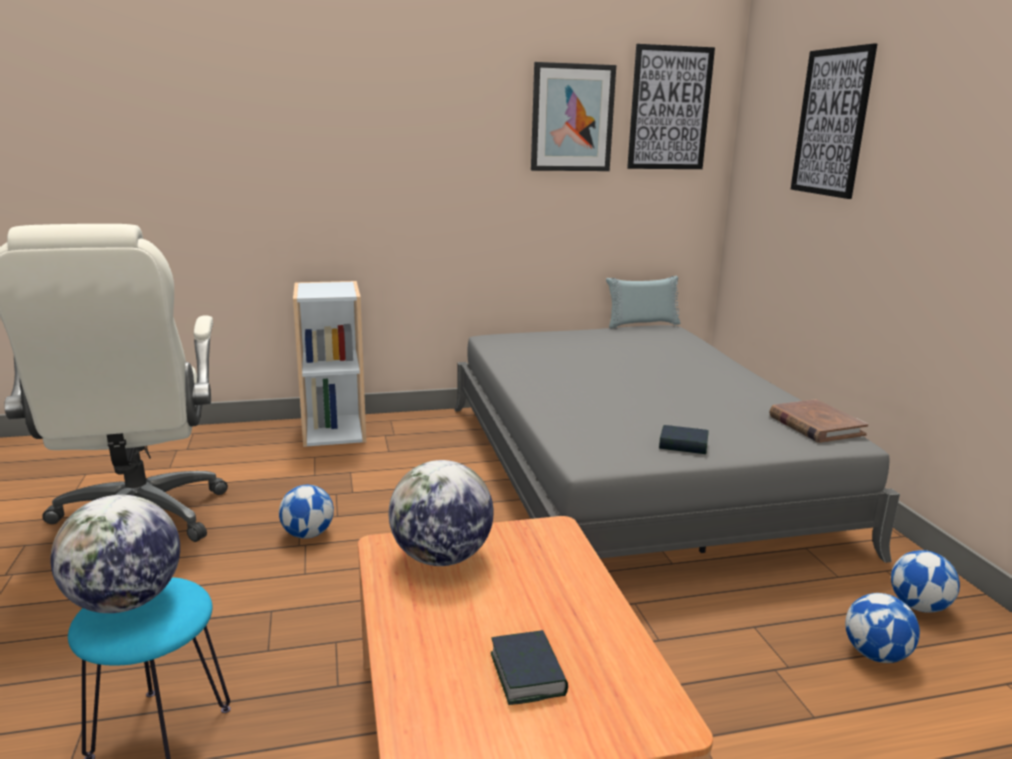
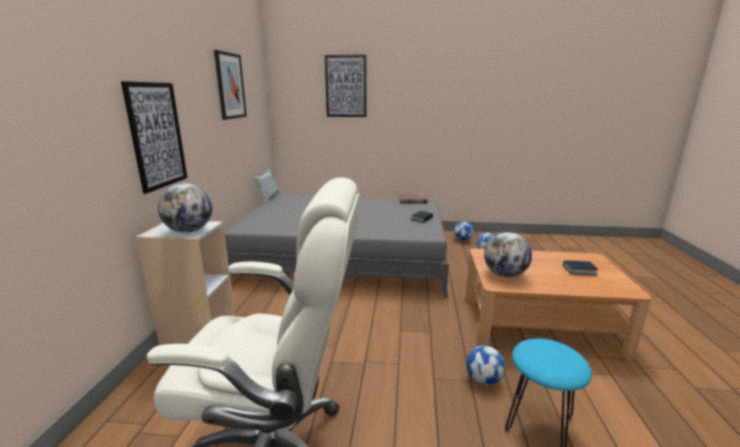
camera: 70 degrees left, 0 degrees up
(125, 602) = (551, 360): globe -> globe (189, 231)
(308, 534) = (353, 359): football -> football (483, 379)
(669, 108) = (254, 80): picture -> picture (157, 135)

